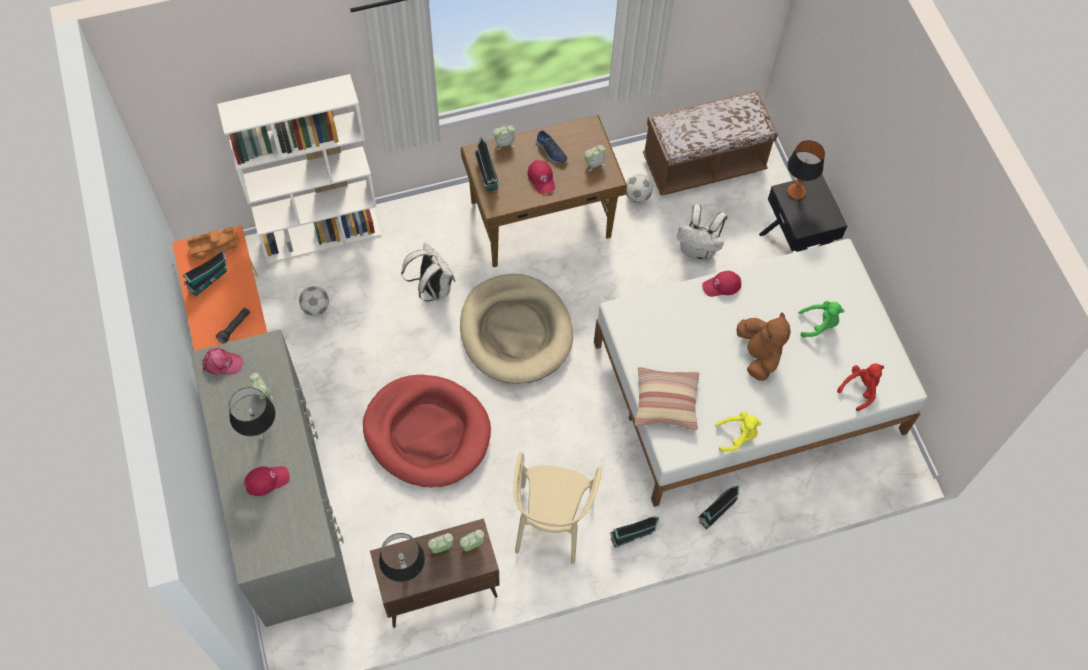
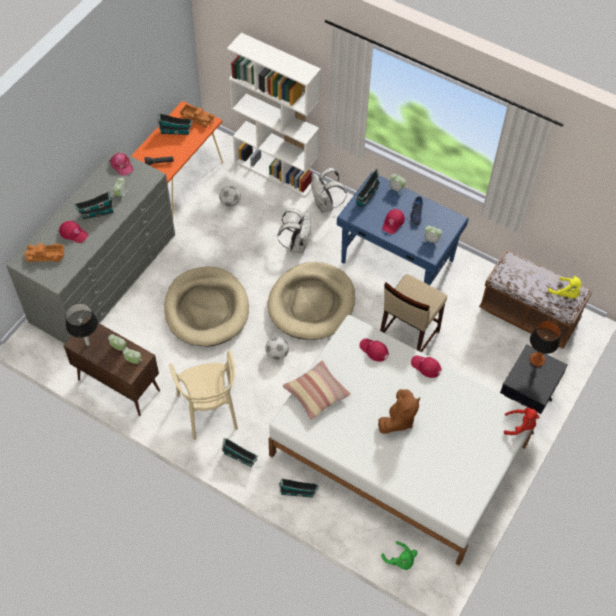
camera: 50 degrees right, 5 degrees down
(262, 437) = (96, 213): black table lamp -> toy house
(268, 532) = (45, 256): none -> toy truck
(427, 432) = (206, 309): red dog bed -> beige dog bed
(542, 220) = (397, 262): brown desk -> blue desk
(551, 522) = (209, 410): beige chair -> beige chair turned 75 degrees counterclockwise
(634, 281) = (407, 337): none -> beige stool
(637, 196) = (467, 297): football -> football (277, 354)
(663, 314) = (373, 350): none -> red cap
(698, 250) = (465, 355): white backpack -> white backpack (325, 205)
(737, 436) = (331, 447): yellow plush toy -> yellow plush toy (566, 293)
(819, 324) = (455, 438): green plush toy -> green plush toy (400, 561)
(860, 389) = (432, 493): red plush toy -> red plush toy (520, 426)

